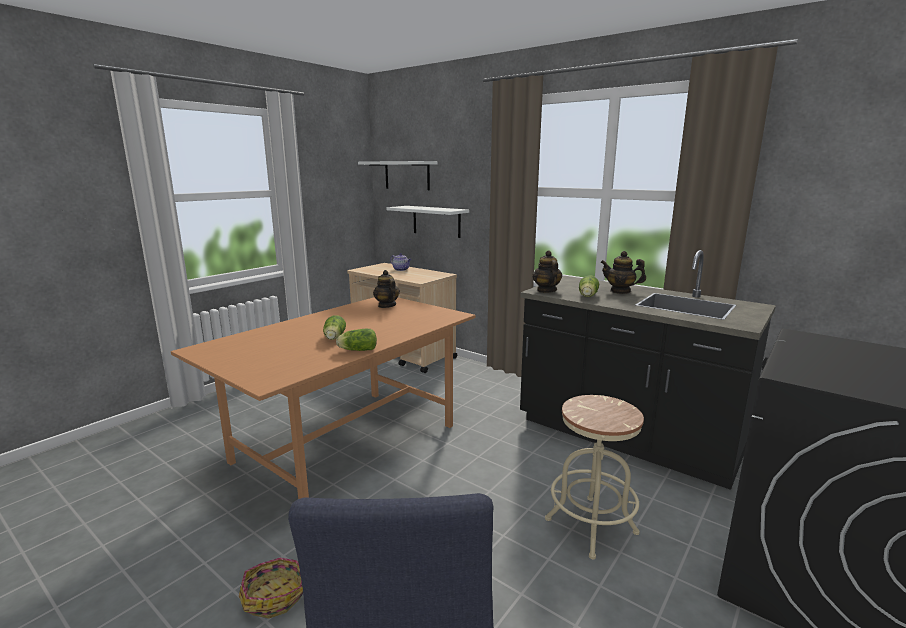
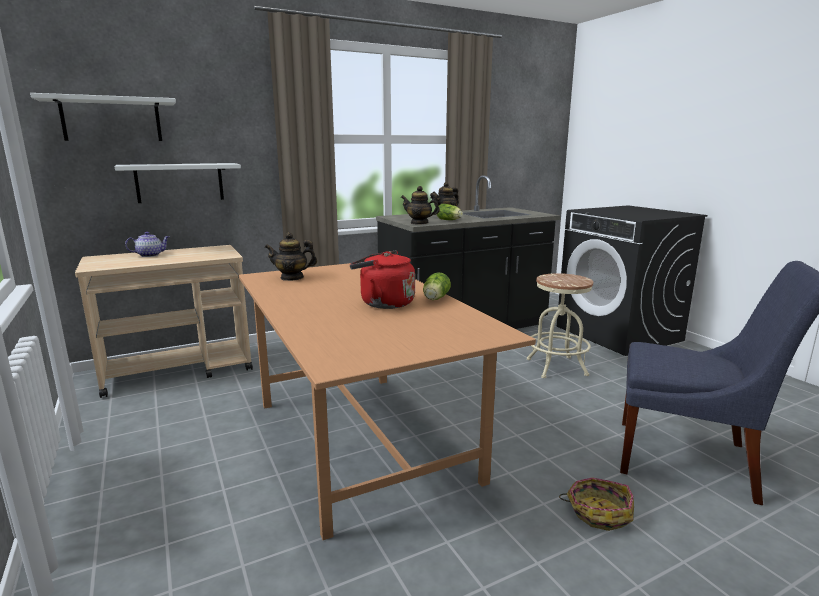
camera: 65 degrees left, 0 degrees up
(334, 338) = (383, 303): lettuce -> red kettle

